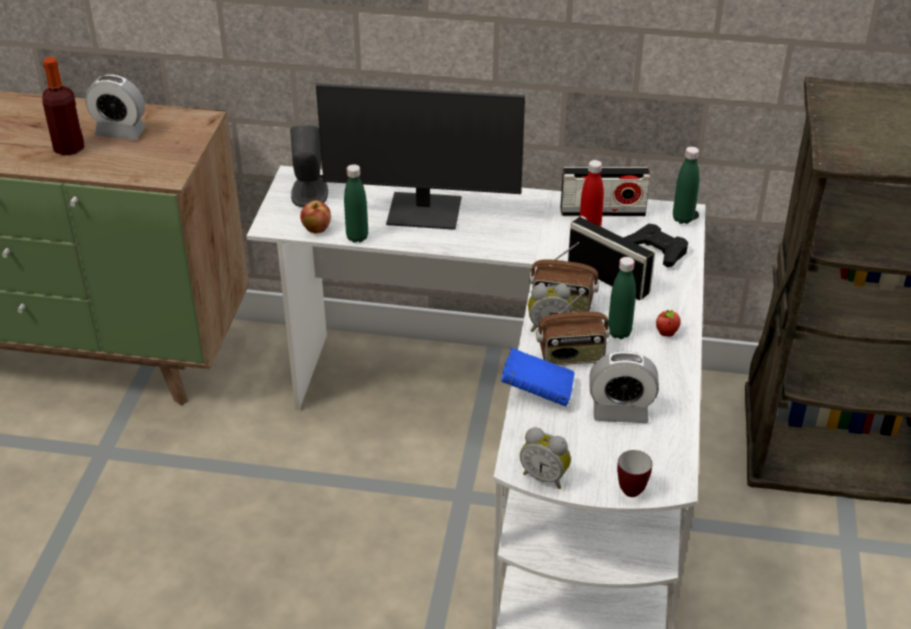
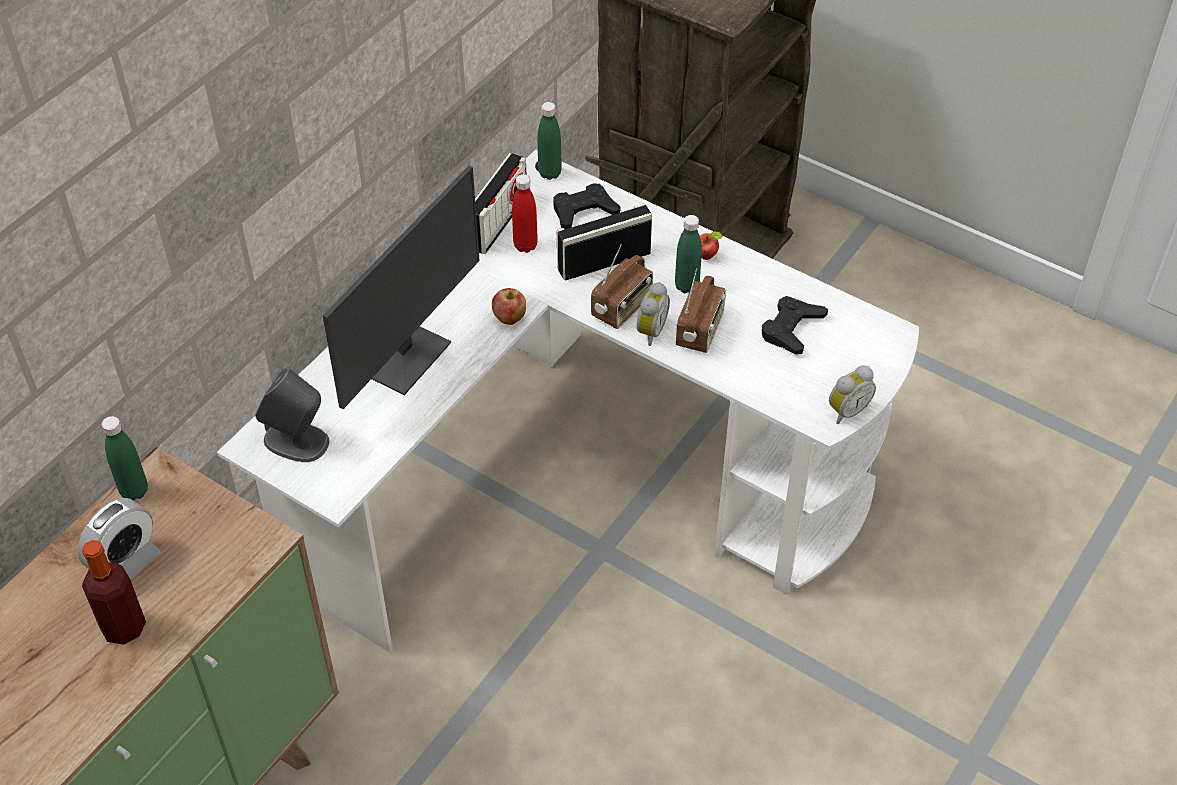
camera: 65 degrees left, 10 degrees up
(316, 229) = (371, 457): apple -> apple (509, 318)
(357, 237) = (410, 426): green bottle -> green bottle (134, 491)
(537, 391) = (735, 374): blue book -> none
(620, 412) = (791, 329): alarm clock -> black game controller
(630, 487) = (885, 360): mug -> none

